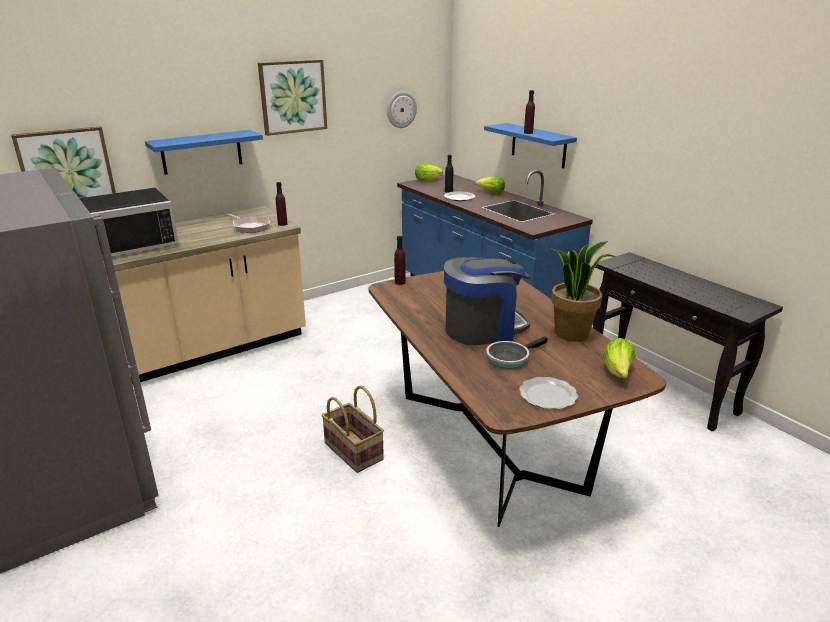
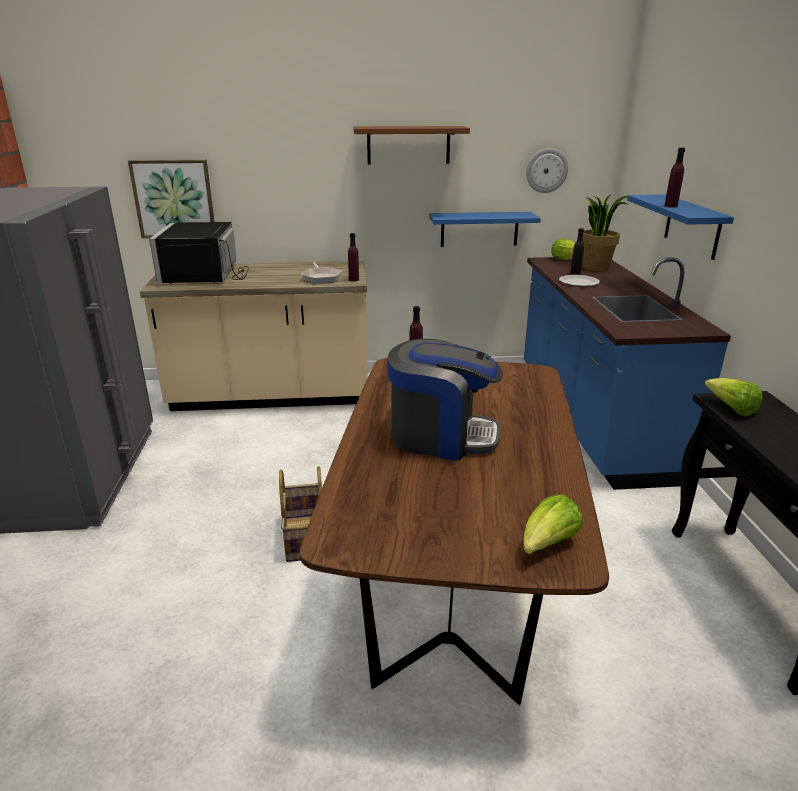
camera: 30 degrees right, 0 degrees up
(129, 243) = (206, 275): black microwave -> black microwave turned 90 degrees clockwise
(202, 152) = (302, 195): blue shelf -> blue shelf (479, 229)
(293, 97) = (408, 145): picture -> brown shelf
(491, 193) = (626, 284): lettuce -> lettuce (731, 409)
(510, 358) = (429, 479): frying pan -> none
(548, 396) = (416, 541): plate -> none
(572, 333) = (547, 473): potted plant -> potted plant (596, 268)

